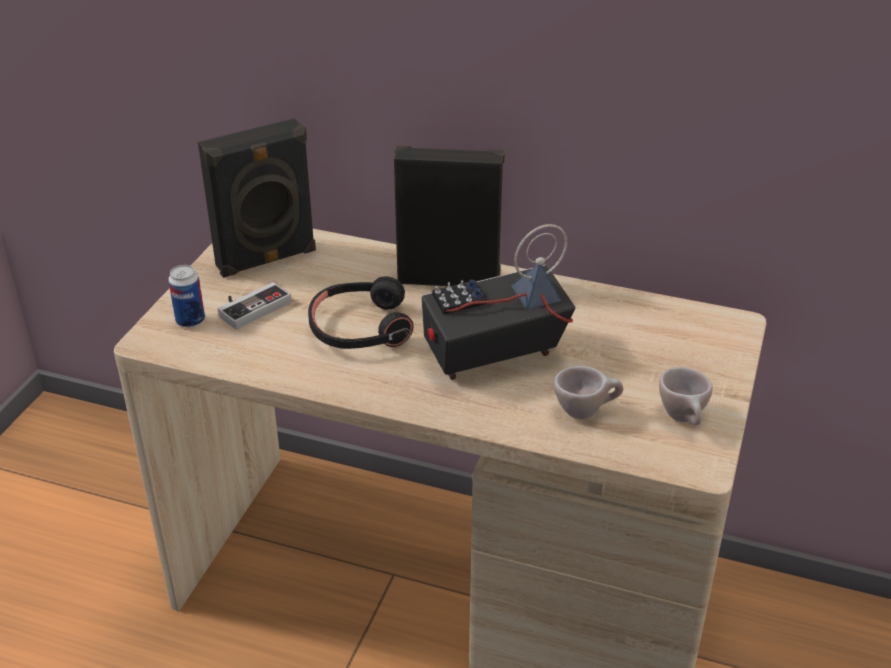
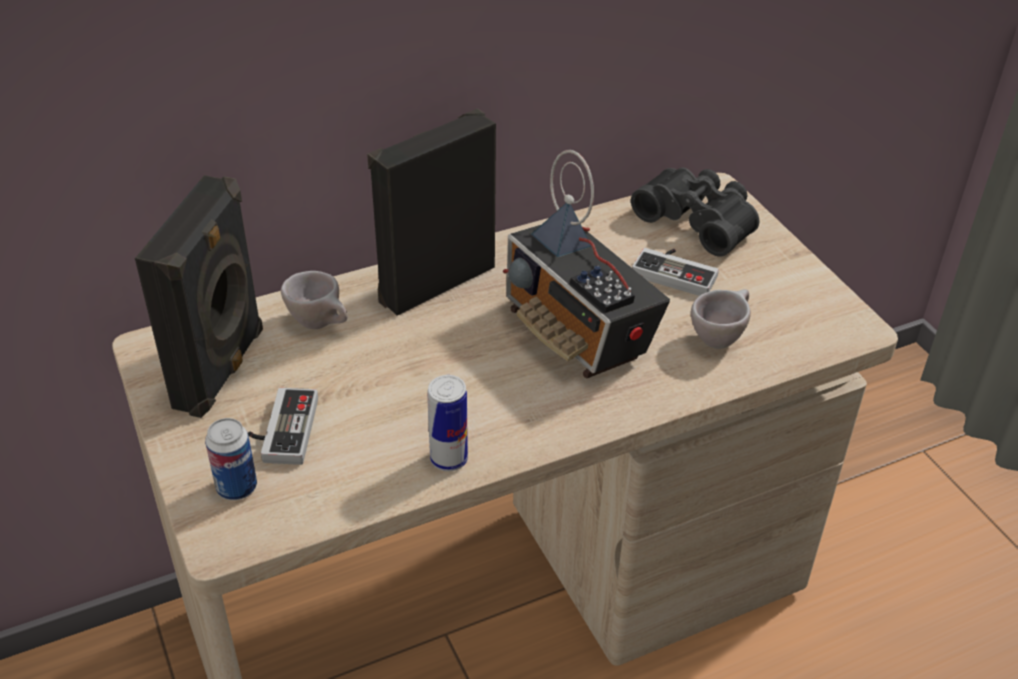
camera: 45 degrees left, 5 degrees up
(311, 374) = (448, 459): none -> can
(360, 328) = (426, 382): black headphones -> none
(491, 355) = (578, 334): radio -> radio turned 60 degrees counterclockwise
(619, 357) = (677, 272): none -> game controller
(684, 419) = (793, 296): beige cup -> beige cup (321, 324)
(690, 335) = (699, 220): none -> black binoculars

